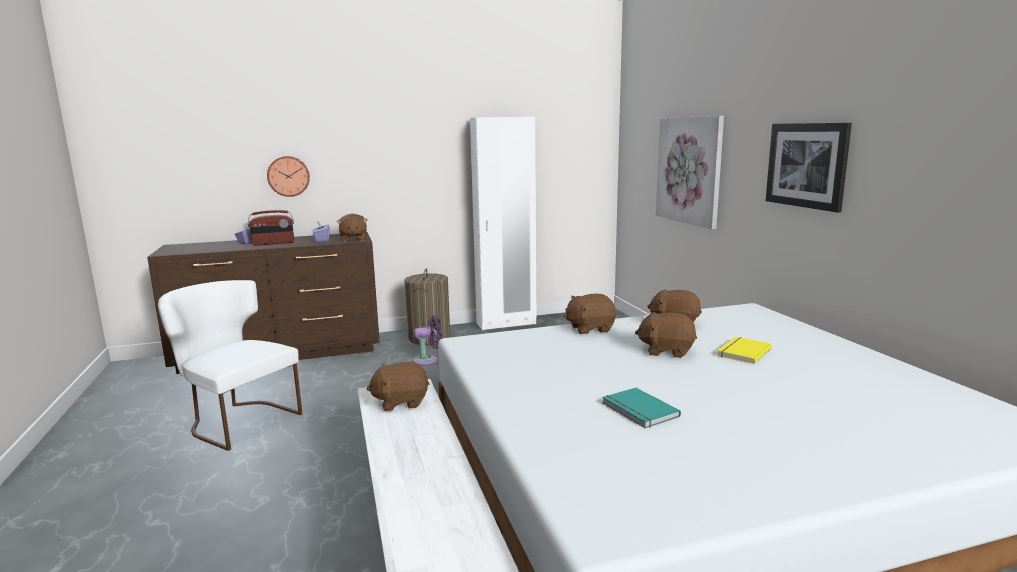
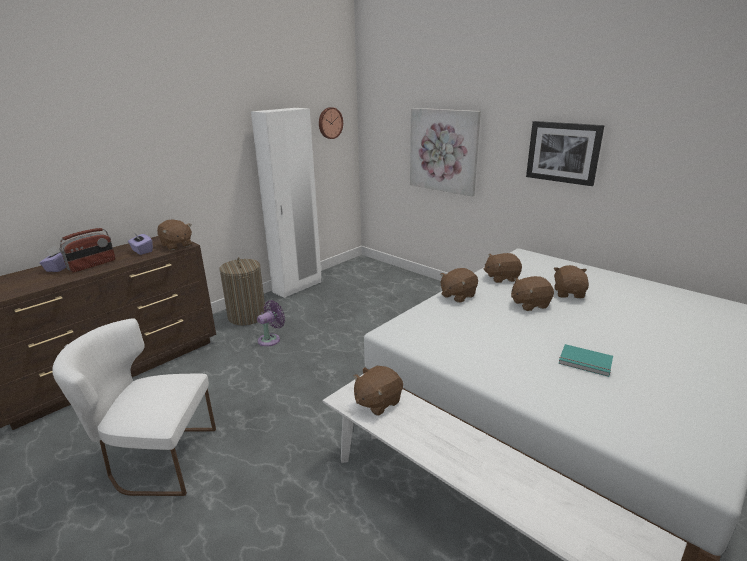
camera: 30 degrees left, 10 degrees up
(288, 176) = (81, 188): wall clock -> wall clock (329, 123)
(742, 352) = (569, 293): yellow book -> brown plush toy

